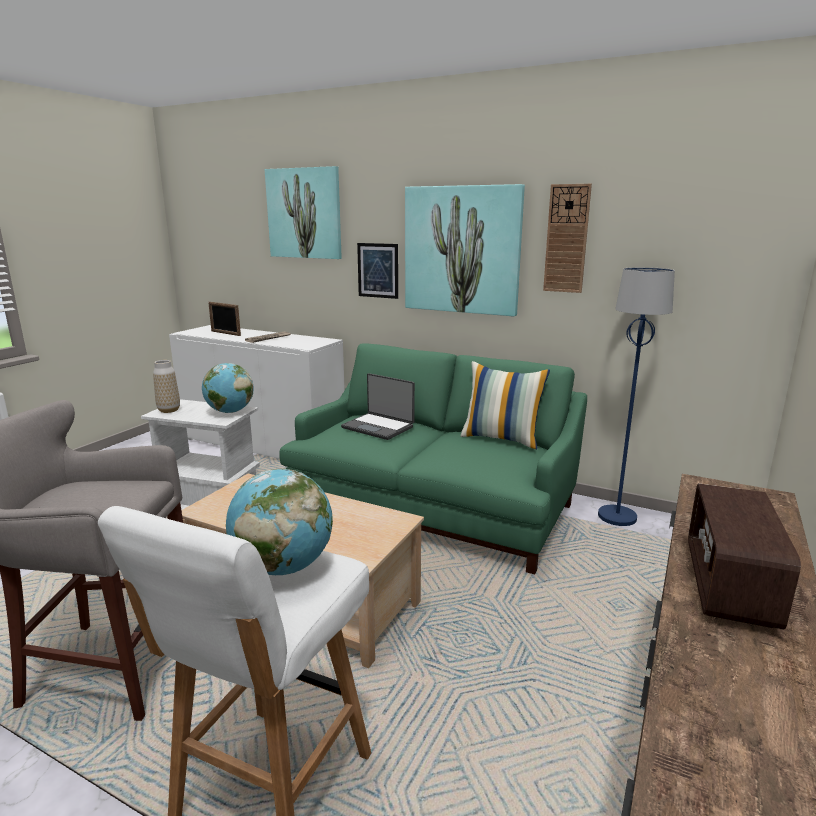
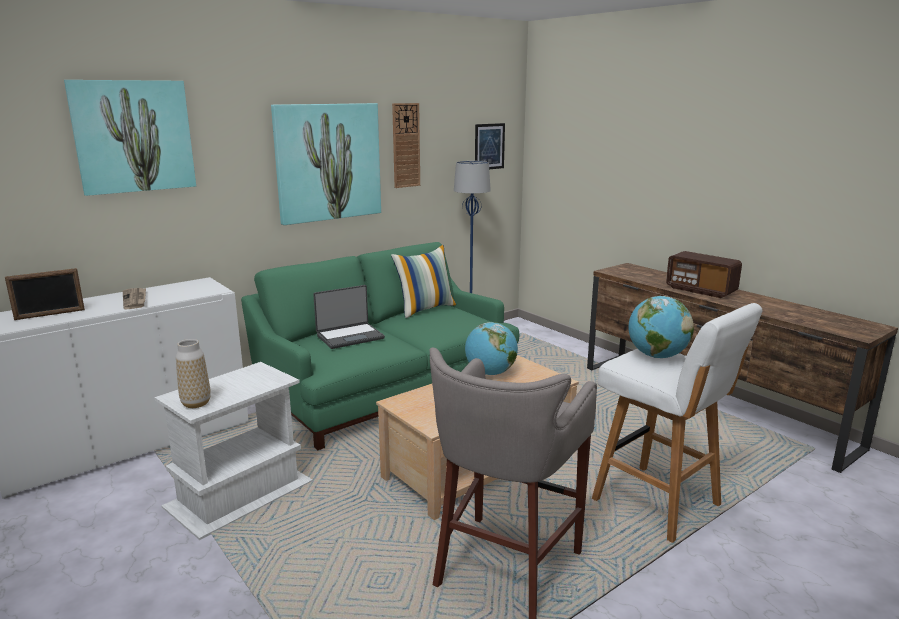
camera: 65 degrees left, 0 degrees up
(230, 412) = (256, 374): globe -> globe (490, 373)
(378, 270) = (242, 192): picture -> picture (489, 146)

